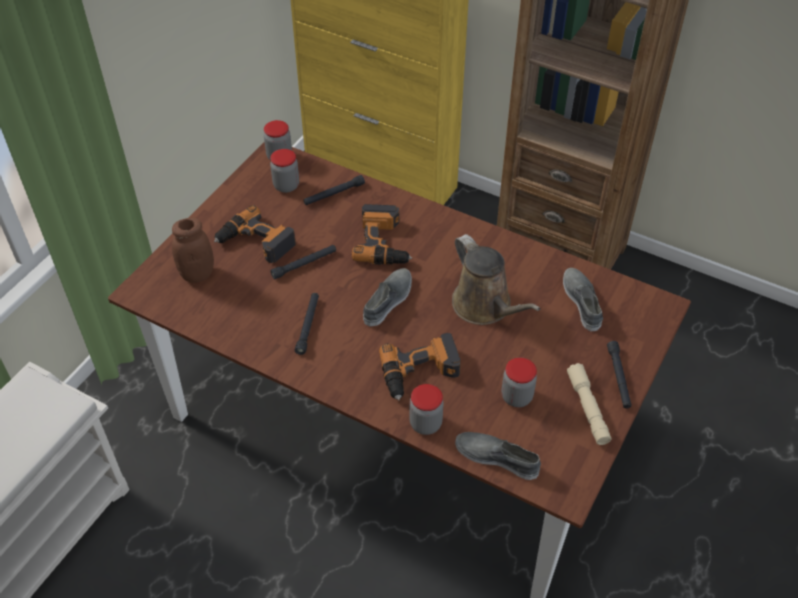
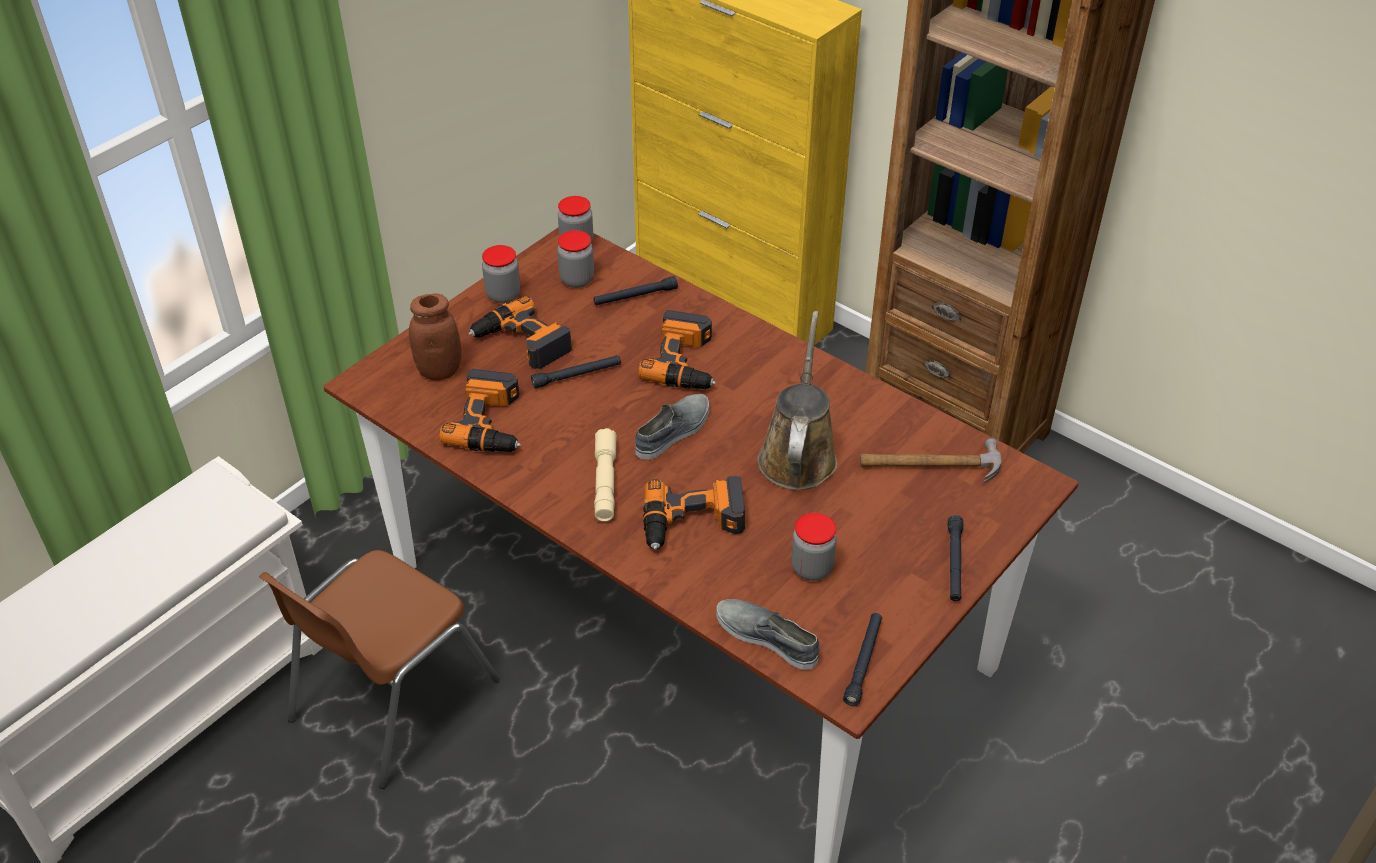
camera: 10 degrees right, 5 degrees down
(190, 523) = (390, 701): none -> brown chair
(248, 311) = (491, 422): none -> power drill
(308, 325) = (563, 448): black flashlight -> black flashlight (863, 662)
(425, 423) = (684, 584): jar -> jar (503, 295)
(485, 306) = (798, 454): brown watering can -> brown watering can turned 150 degrees counterclockwise
(582, 302) = (929, 464): grey shoe -> hammer
(587, 408) = (903, 595): beige flashlight -> beige flashlight (605, 482)

